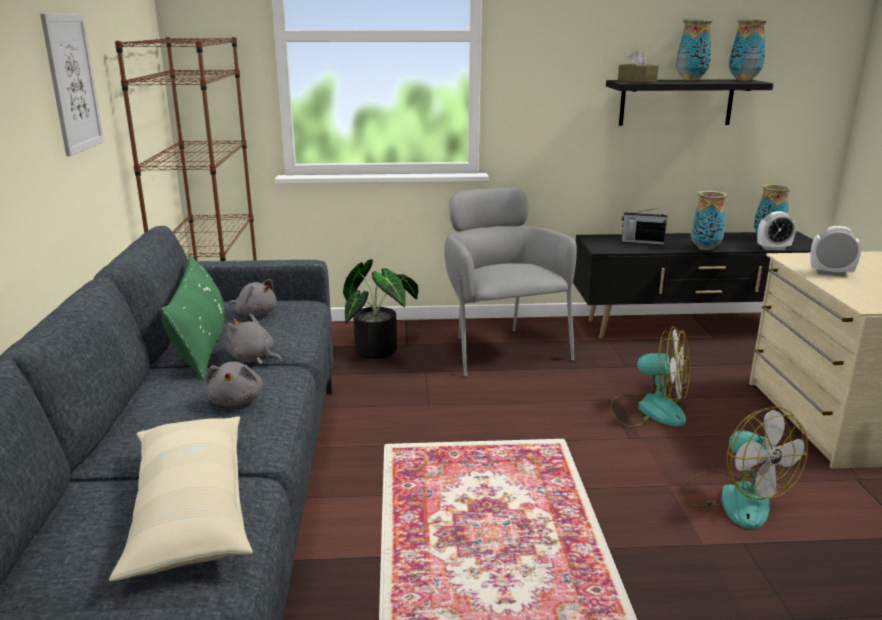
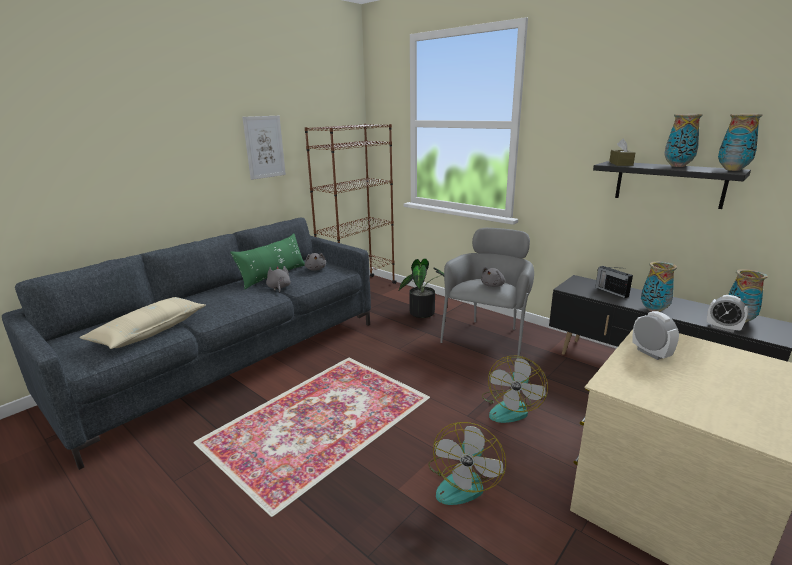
camera: 45 degrees right, 0 degrees up
(237, 400) = (235, 301): grey plush toy -> grey plush toy (493, 285)
(649, 410) = (510, 407): fan -> fan turned 45 degrees clockwise

